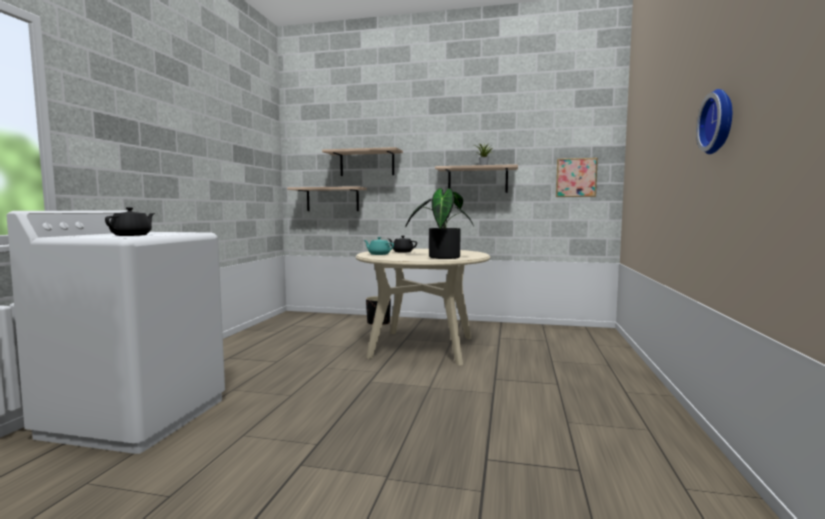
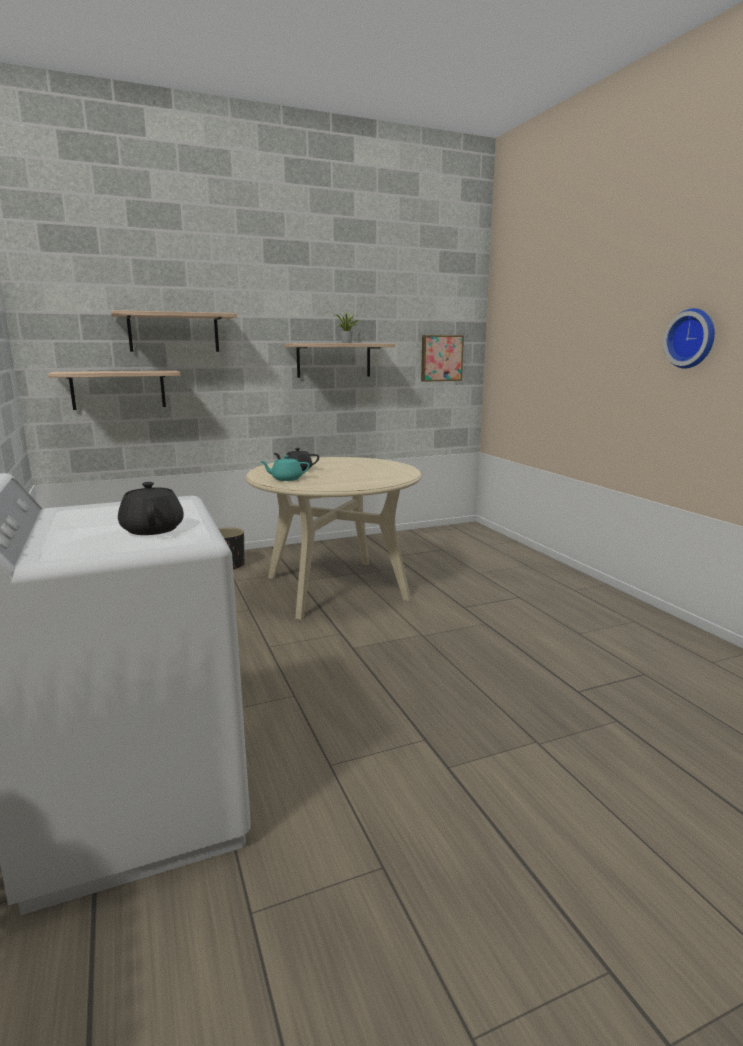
camera: 35 degrees left, 10 degrees up
(441, 257) = (376, 475): potted plant -> none

